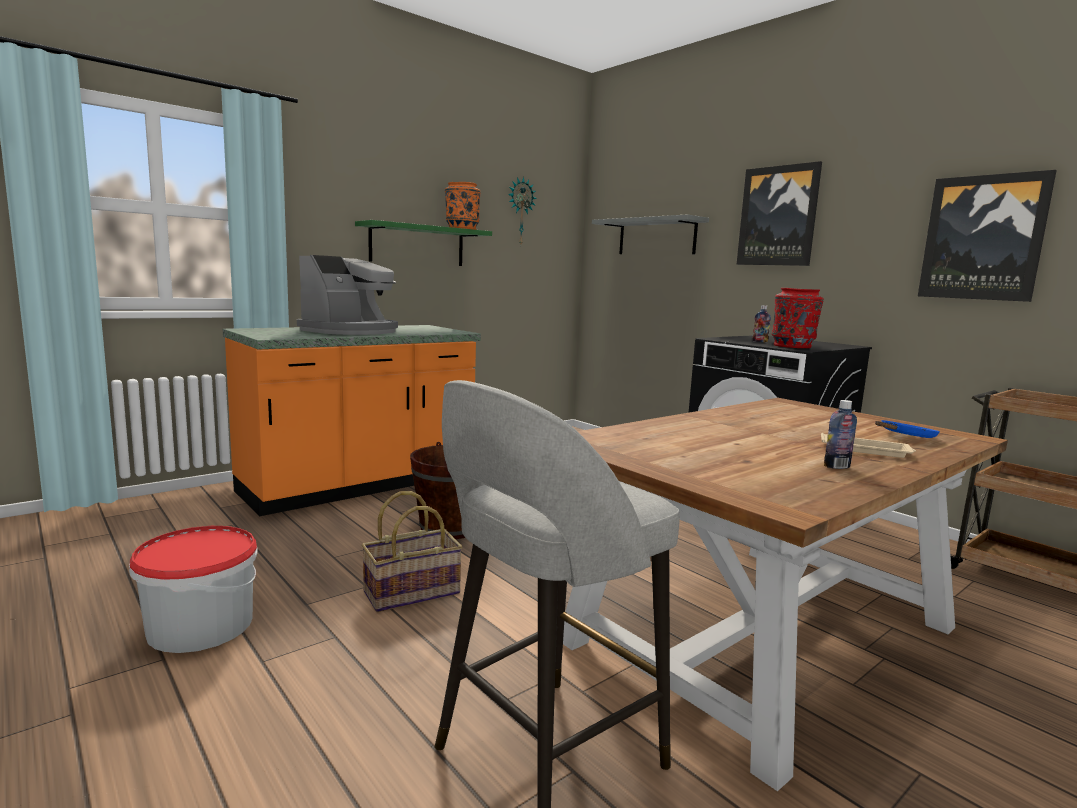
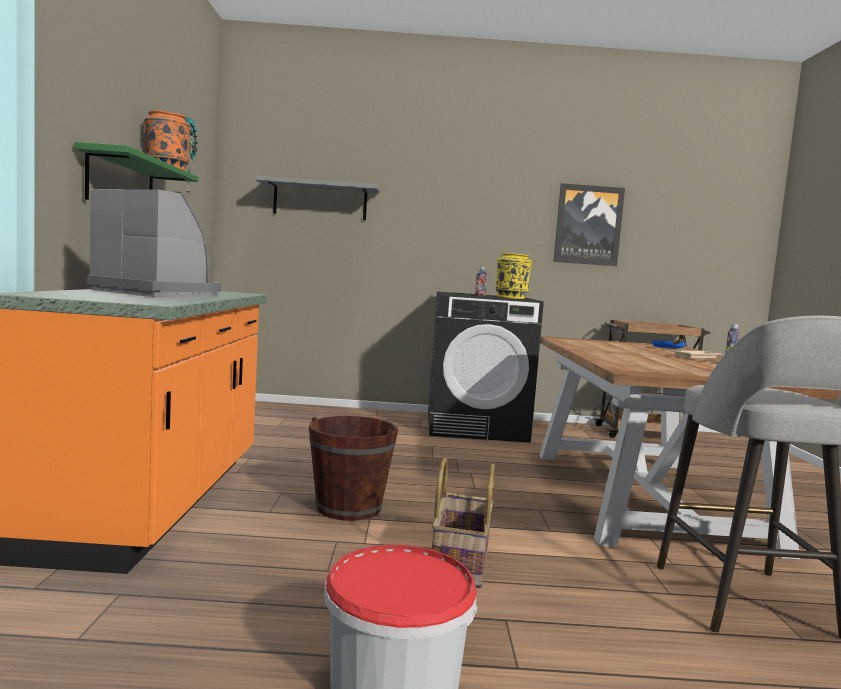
camera: 50 degrees left, 5 degrees down
(351, 331) = (160, 294): coffee machine -> coffee machine turned 45 degrees counterclockwise
(778, 216) = (445, 195): picture -> none
(793, 346) = (511, 298): red vase -> yellow vase

